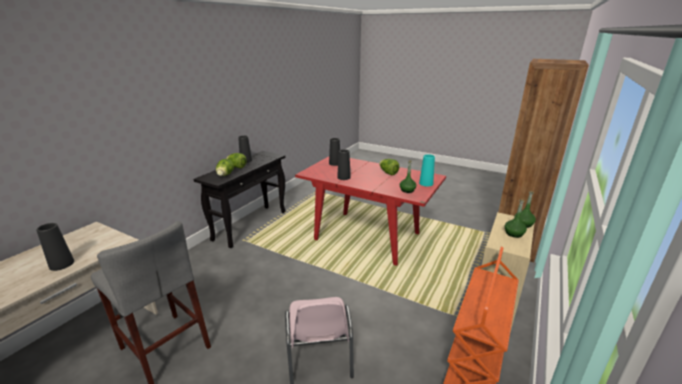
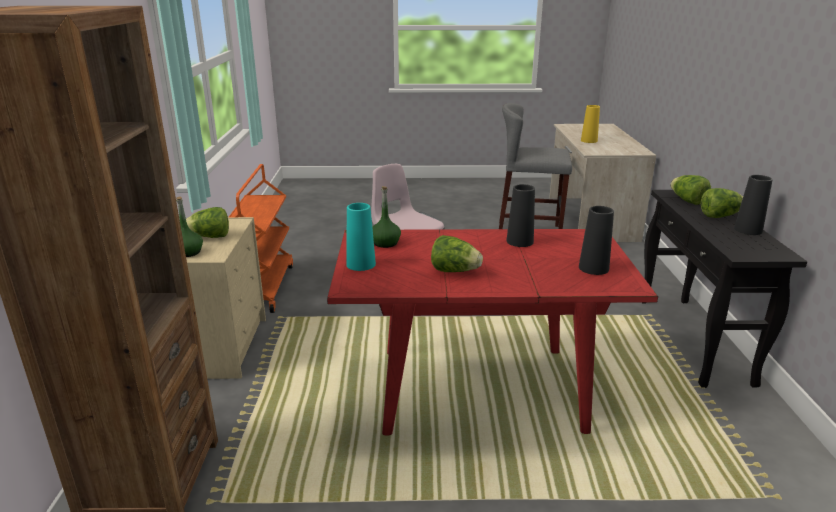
camera: 150 degrees right, 0 degrees up
(61, 264) = (589, 141): black vase -> yellow vase
(513, 233) = (210, 237): green bottle -> lettuce

